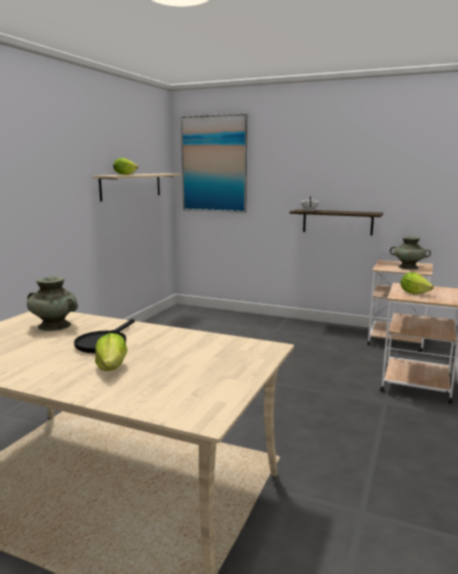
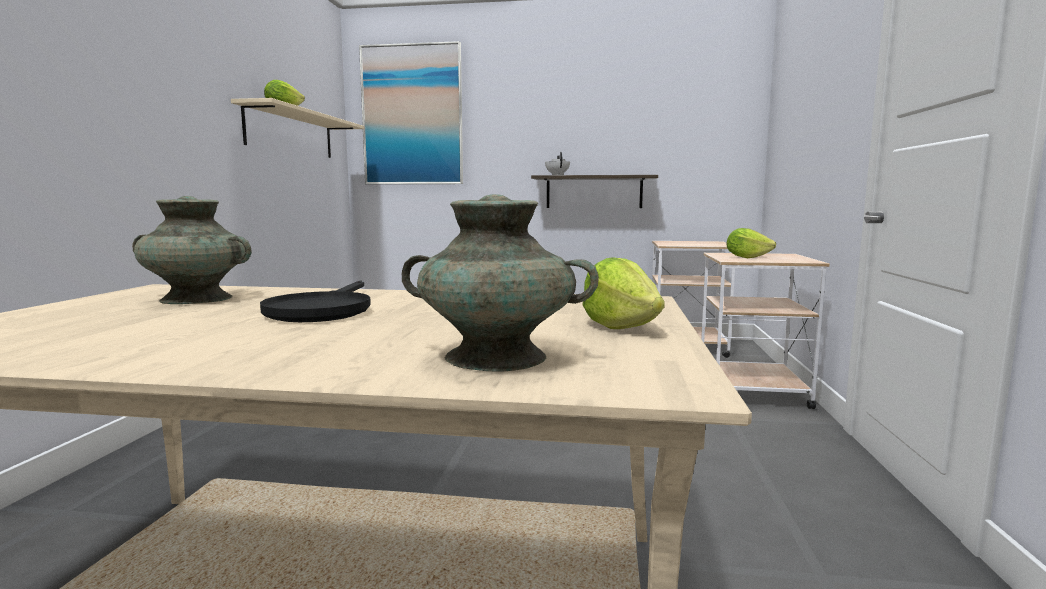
camera: 15 degrees left, 5 degrees down
(112, 367) = (369, 335): lettuce -> lettuce (620, 326)
(408, 267) = (700, 243): turquoise vase -> turquoise vase (497, 357)

